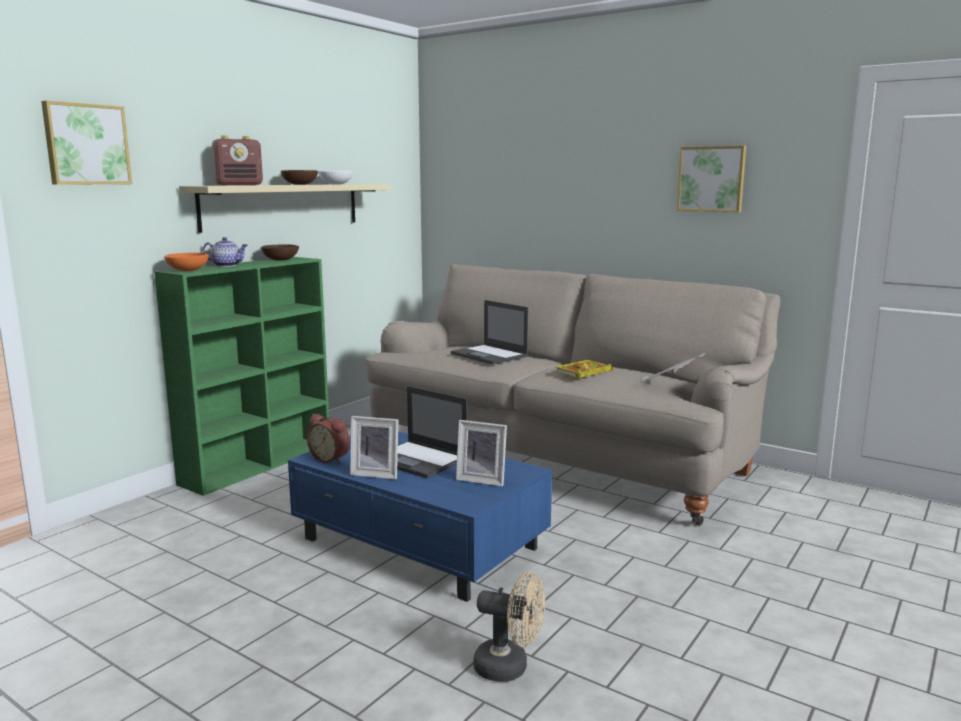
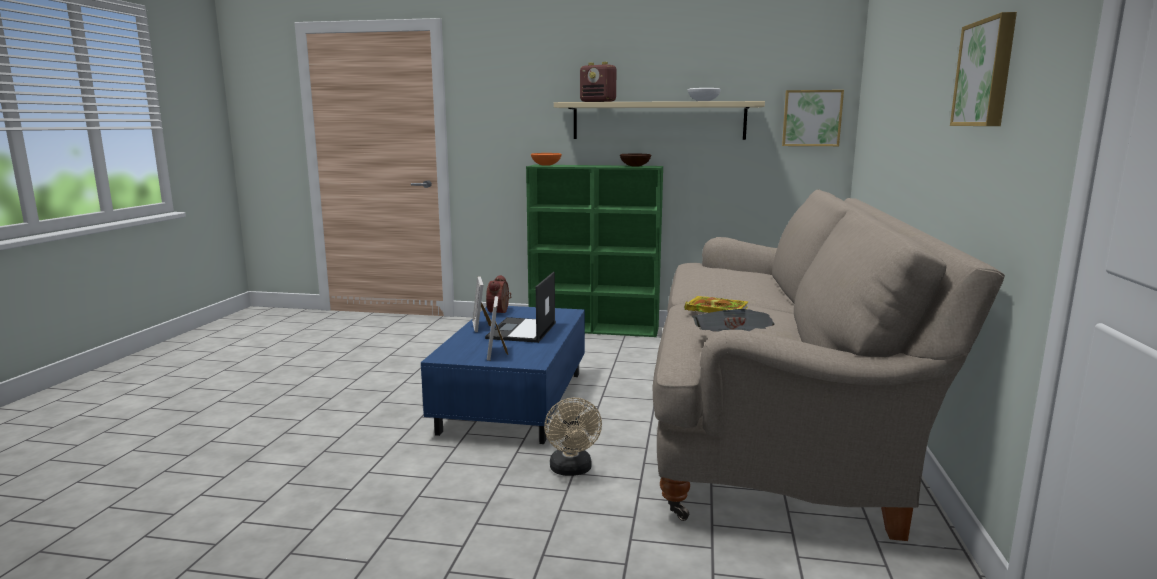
camera: 65 degrees right, 0 degrees up
(86, 144) = (497, 75): picture -> picture (811, 118)
(227, 265) = (582, 165): teapot -> none
(299, 184) = (661, 101): brown bowl -> none
(490, 355) = (722, 280): laptop -> none
(509, 667) = (349, 467): beige fan -> beige fan (572, 470)

